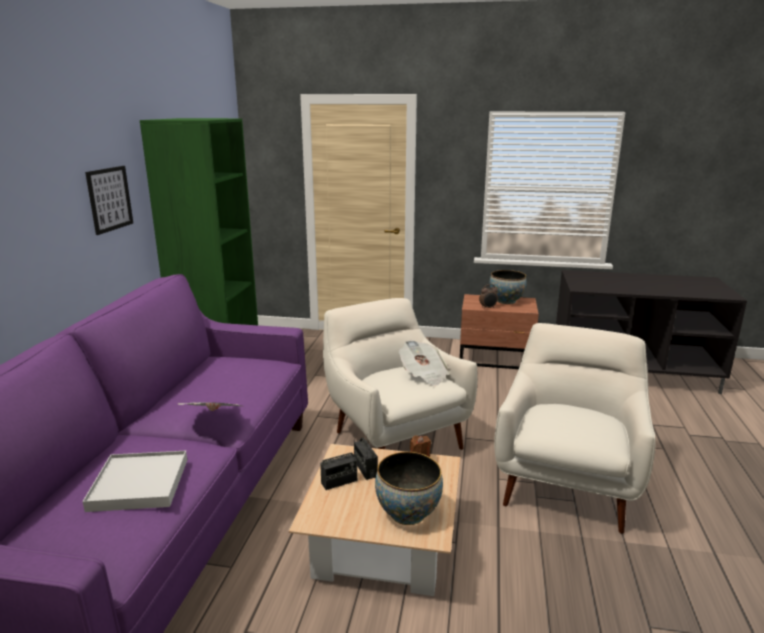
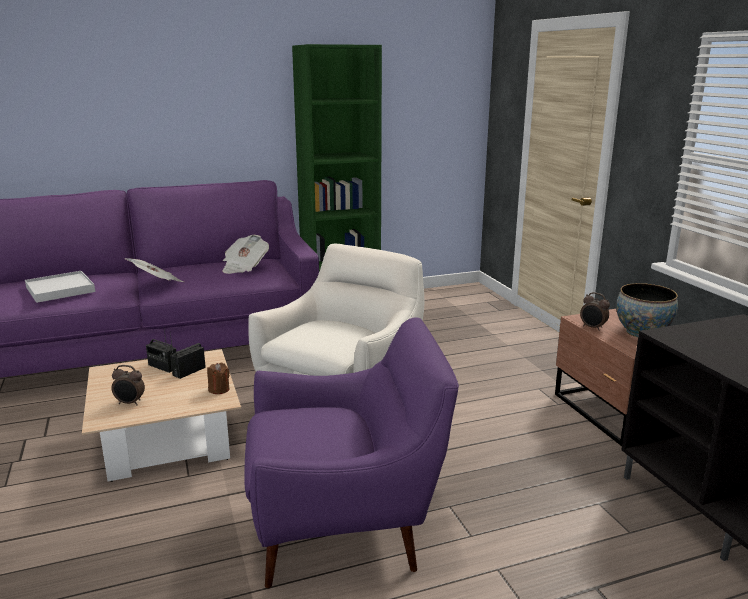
camera: 60 degrees right, 0 degrees up
(109, 199) = (247, 109): picture -> none
(408, 513) = (130, 403): bowl -> alarm clock
(424, 375) = (346, 337): newspaper -> newspaper (244, 267)
(566, 483) = (345, 526): white armchair -> purple armchair

